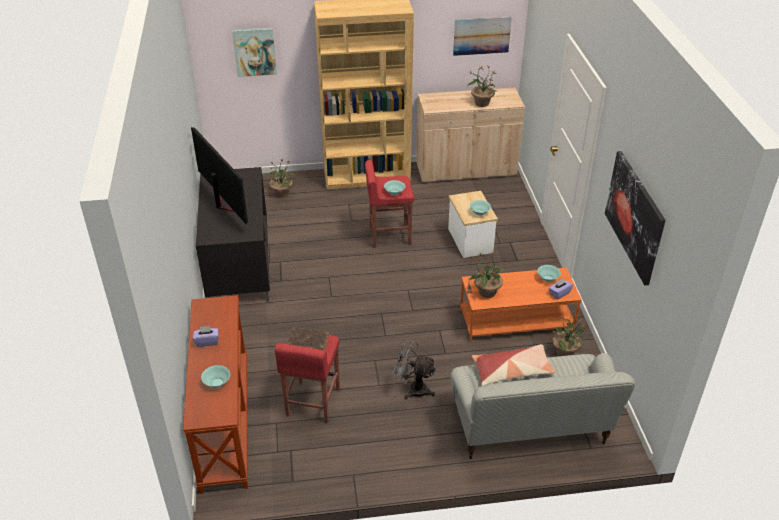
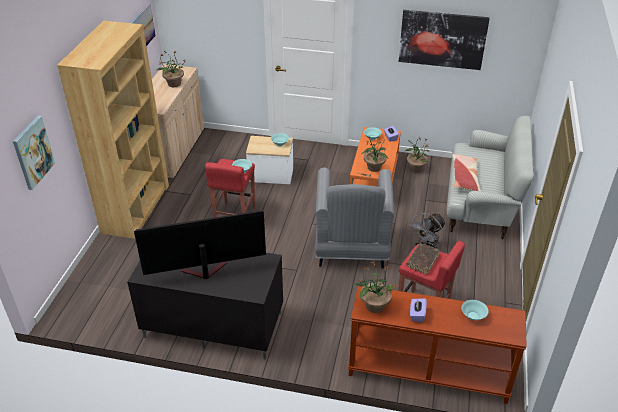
camera: 70 degrees left, 0 degrees up
(282, 193) = (116, 271): potted plant -> potted plant (374, 305)
(380, 328) = (351, 250): none -> grey armchair

